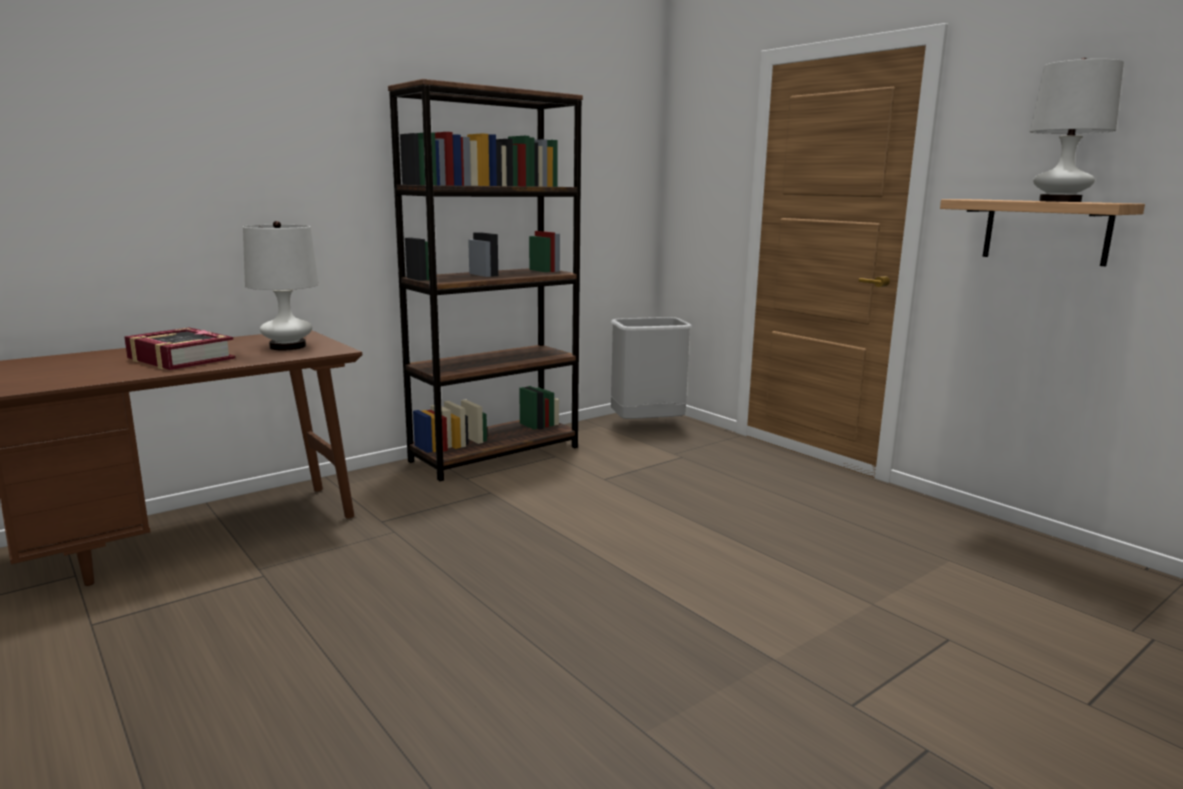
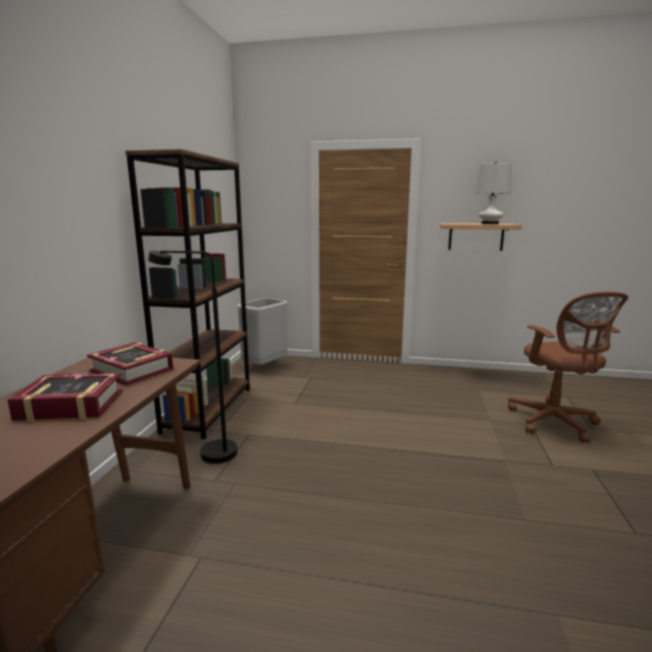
camera: 40 degrees left, 0 degrees up
(288, 346) = (132, 370): white table lamp -> book
(419, 495) = (208, 453): none -> black floor lamp
(1010, 660) = (554, 422): none -> brown office chair

